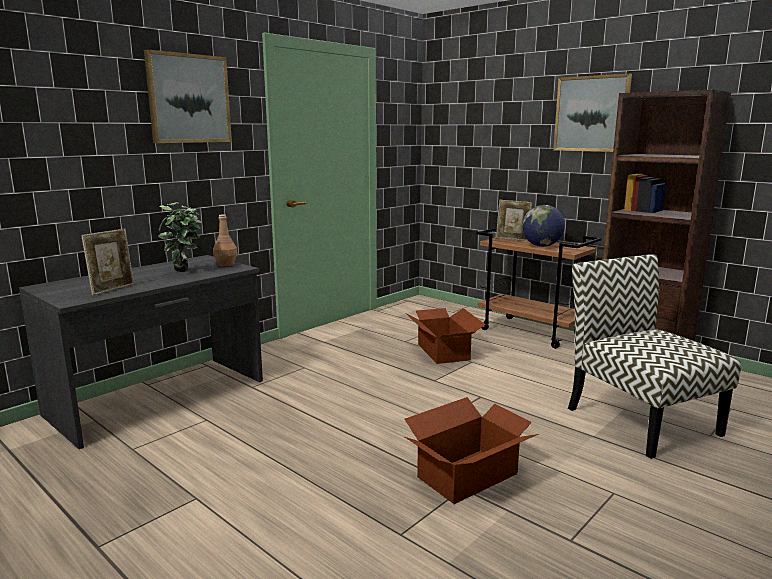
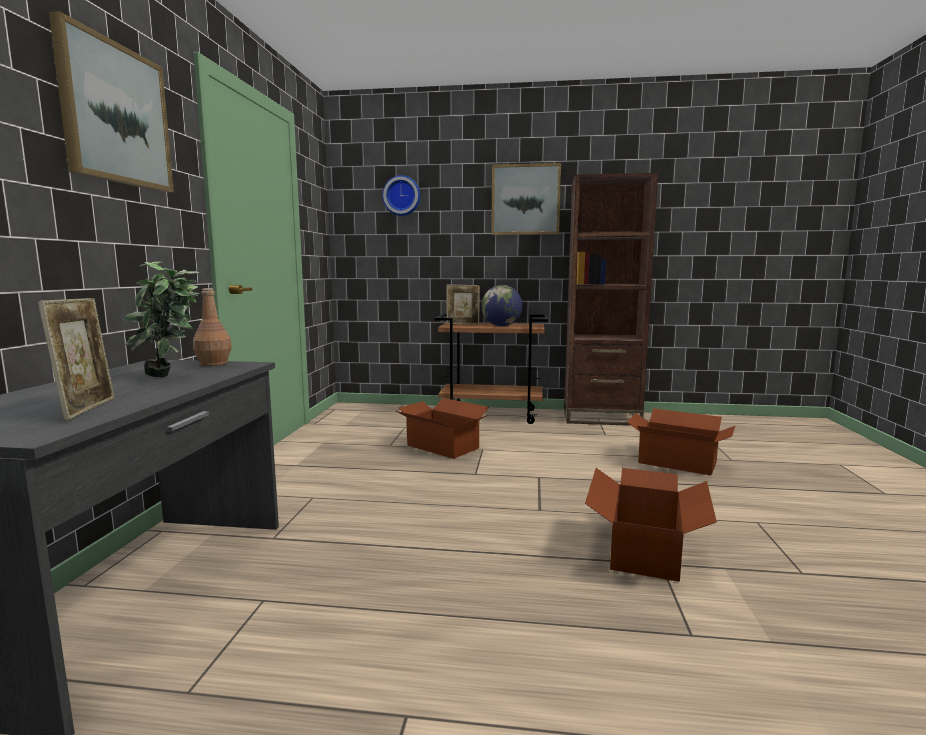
camera: 35 degrees left, 5 degrees down
(478, 110) = (402, 196): none -> wall clock
(640, 420) = (676, 462): chair -> cardboard box

